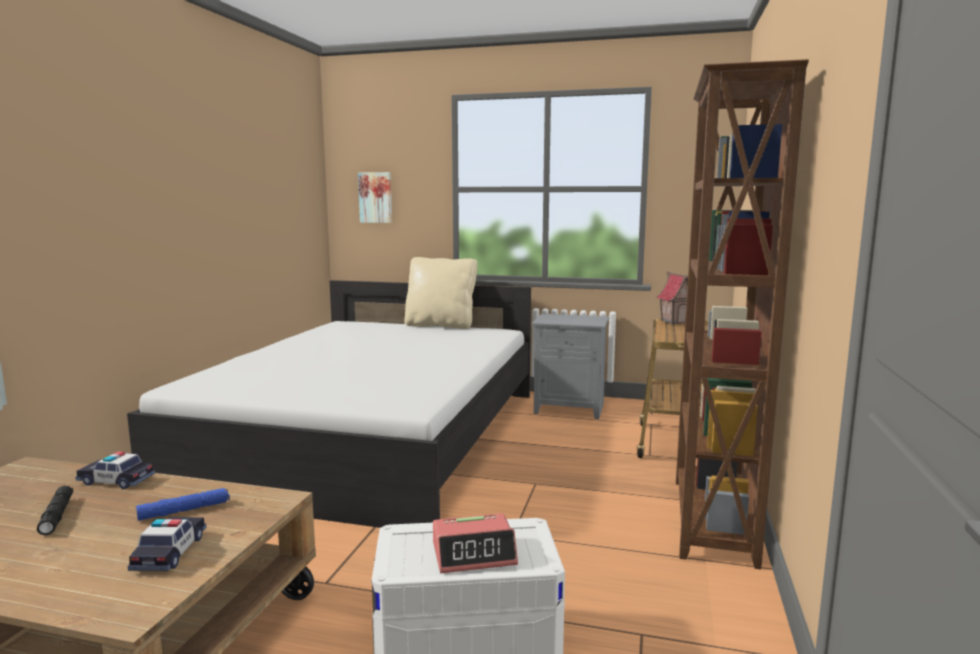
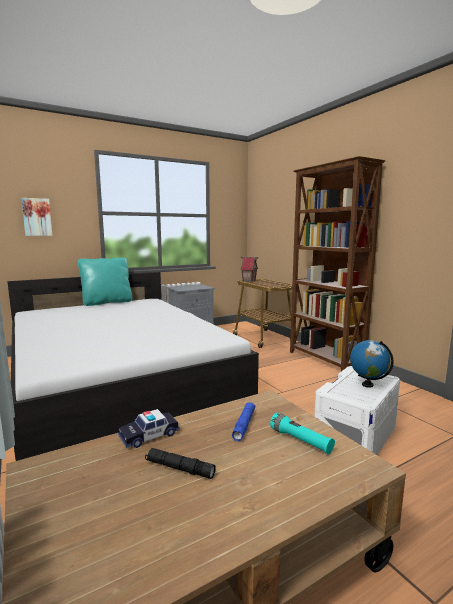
camera: 45 degrees left, 0 degrees up
(170, 552) = (300, 440): toy car -> turquoise flashlight
(440, 325) = (107, 302): beige pillow -> turquoise pillow
(474, 553) = (367, 385): alarm clock -> globe

